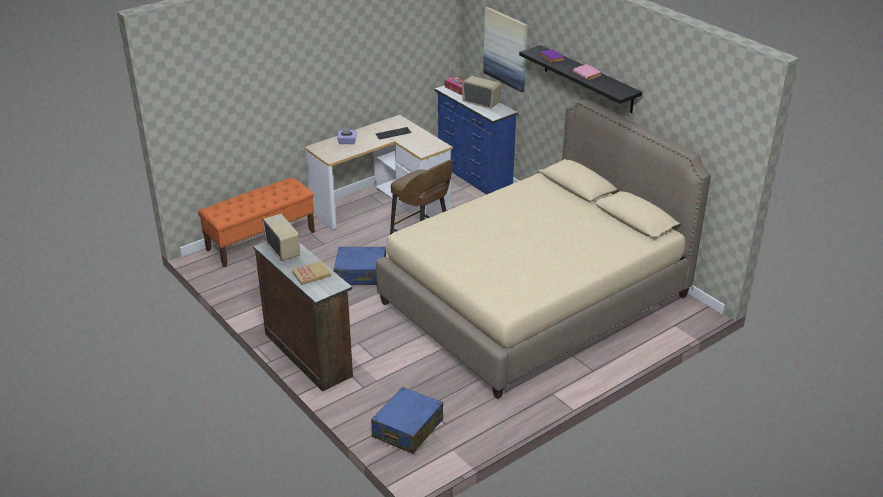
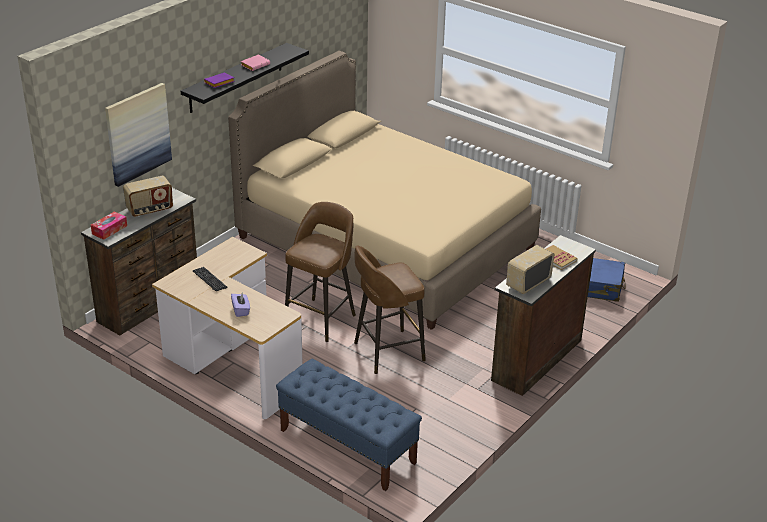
camera: 105 degrees left, 0 degrees up
(261, 240) = (347, 446): orange bench -> blue bench
(361, 274) = (386, 352): blue suitcase -> brown stool
(474, 176) = (150, 304): blue dresser -> brown dresser
(481, 103) = (150, 210): radio -> radio turned 135 degrees counterclockwise

